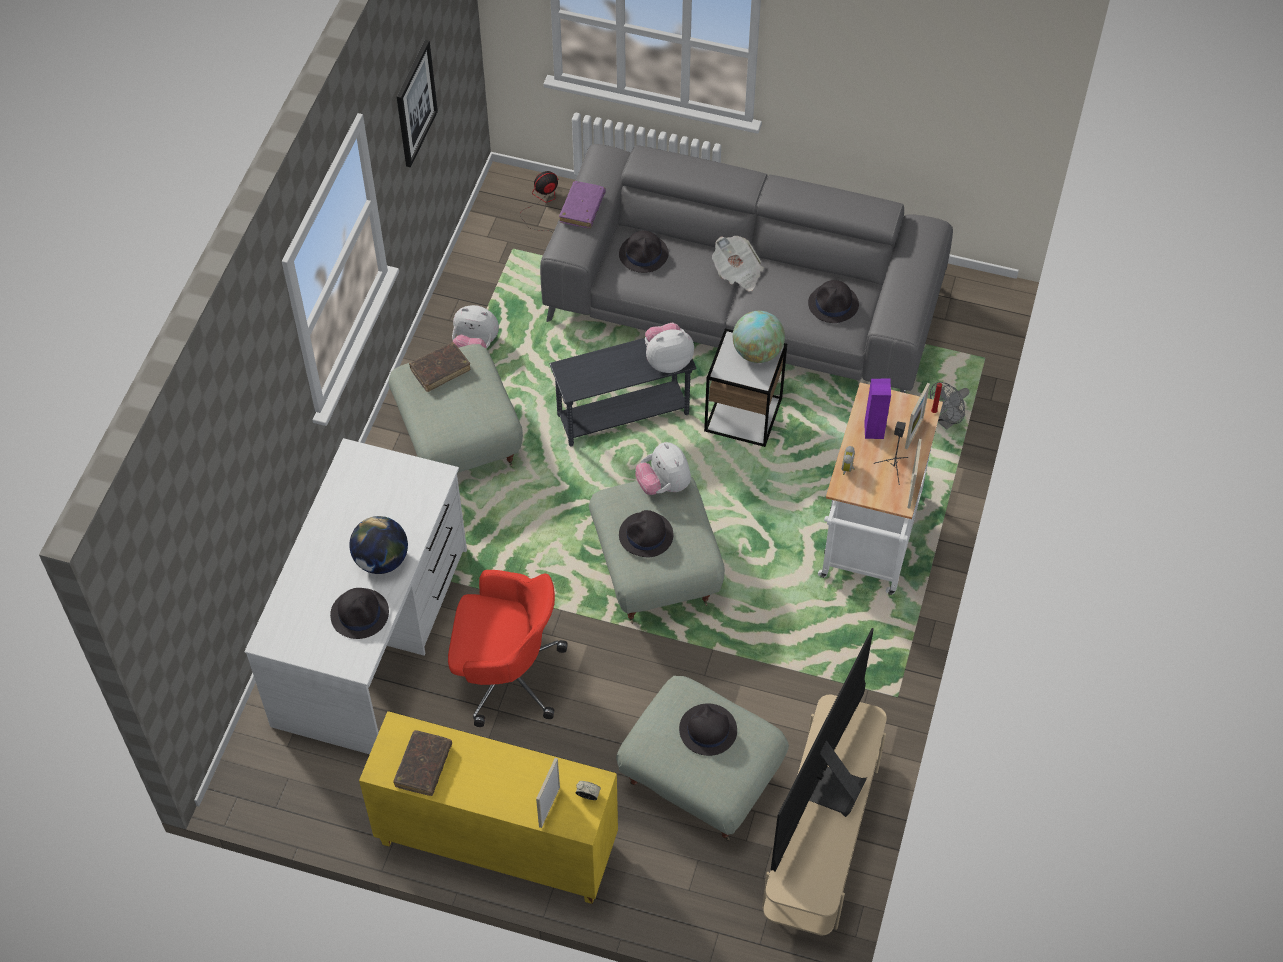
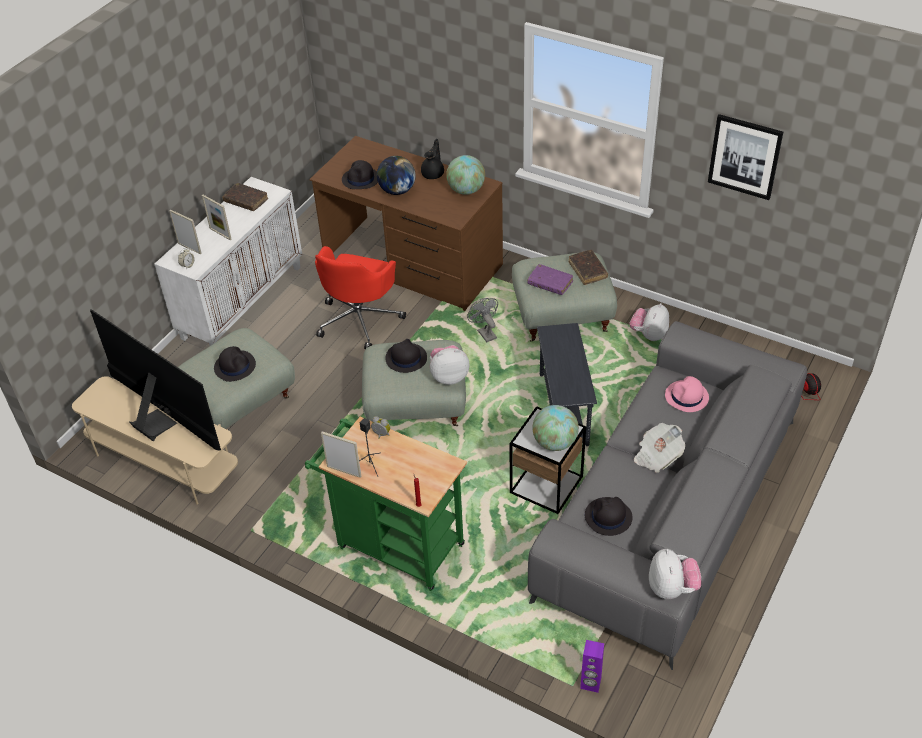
camera: 105 degrees right, 10 degrees down
(334, 524) = (433, 173): none -> black teapot
(369, 476) = (466, 190): none -> globe
(372, 636) = (412, 262): white desk -> brown desk
(495, 845) = (242, 301): yellow cabinet -> white cabinet
(582, 209) = (725, 346): purple book -> purple book (550, 283)
(644, 254) = (686, 397): black hat -> pink hat
(667, 360) = (563, 390): plush toy -> plush toy (671, 588)
(869, 544) = (394, 544): white cart -> green cart
(874, 430) = (413, 460): purple speaker -> purple speaker (590, 683)
(914, 433) = (401, 486): picture frame -> picture frame (220, 234)
(947, 421) = (505, 633): grey fan -> grey fan (485, 332)

